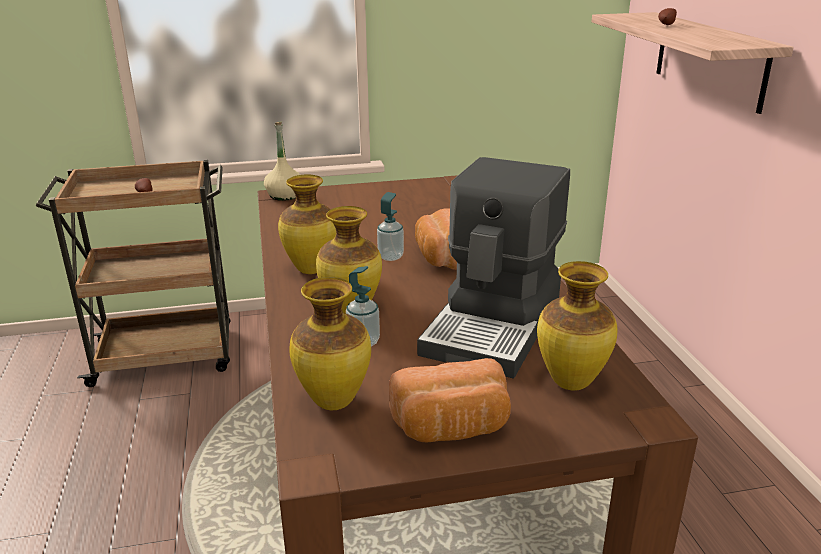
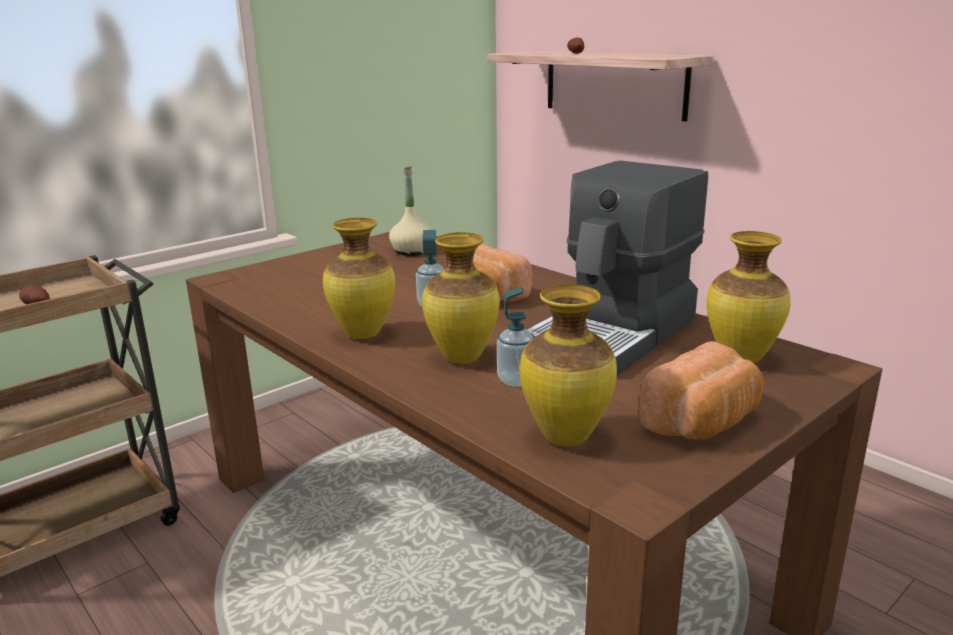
camera: 30 degrees left, 5 degrees down
(284, 195) = (229, 277): beige bottle -> beige bottle (412, 251)
(495, 325) = (615, 334): coffee machine -> coffee machine turned 45 degrees clockwise

